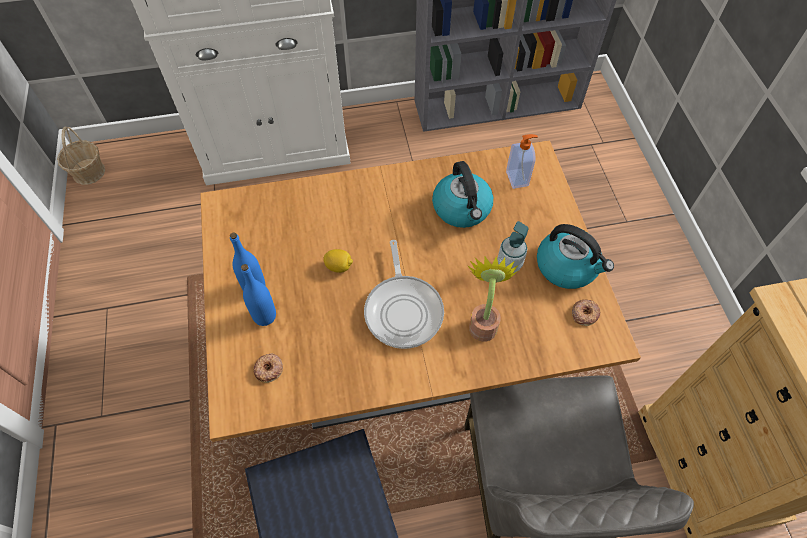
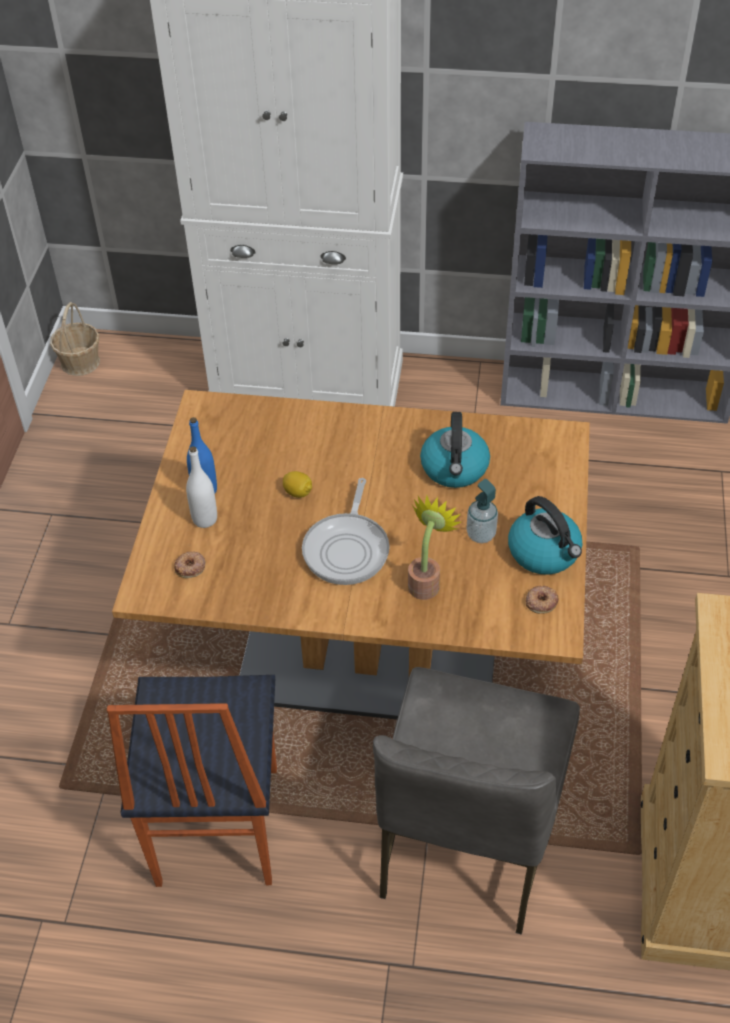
camera: 20 degrees right, 10 degrees down
(264, 316) = (205, 519): blue bottle -> white bottle
(518, 178) = (532, 453): soap dispenser -> none

